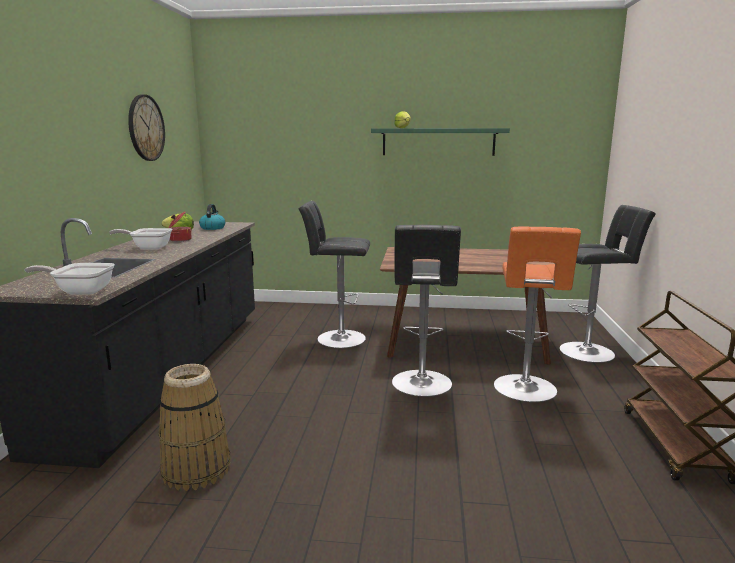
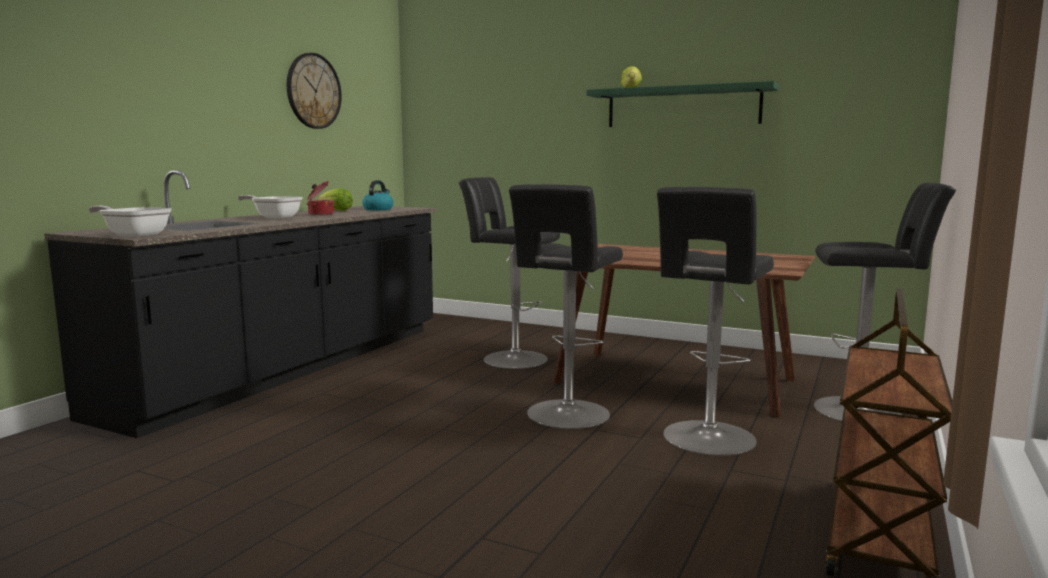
camera: 20 degrees right, 5 degrees down
(196, 469) = (223, 454): basket -> none
(525, 390) = (707, 439): orange stool -> black stool

